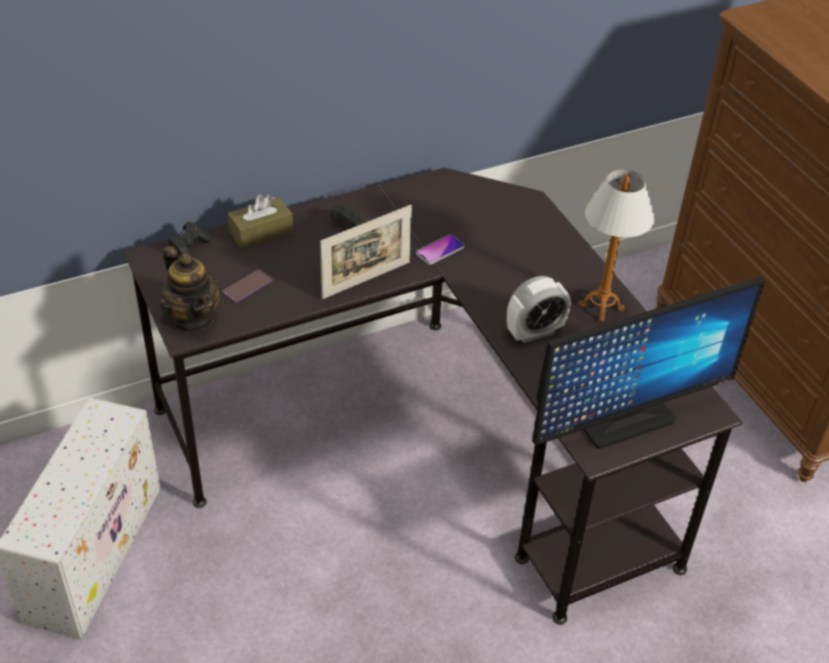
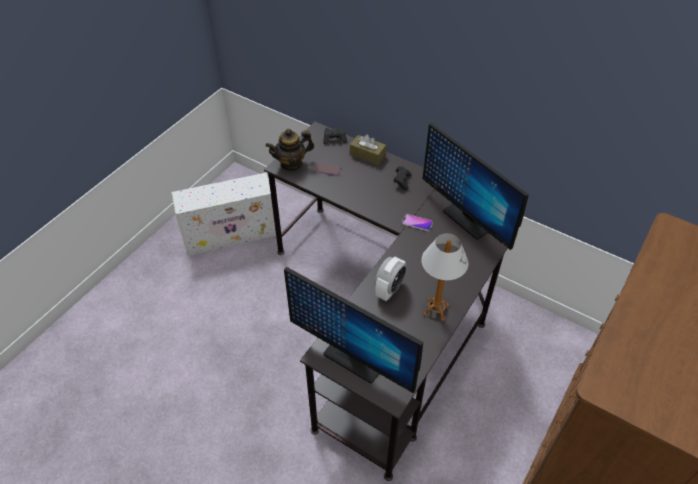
camera: 60 degrees right, 5 degrees up
(193, 317) = (291, 163): teapot -> teapot turned 45 degrees clockwise
(366, 280) = (368, 206): picture frame -> none
(474, 204) = (468, 219): none -> monitor
(535, 332) = (389, 289): alarm clock -> alarm clock turned 90 degrees counterclockwise

